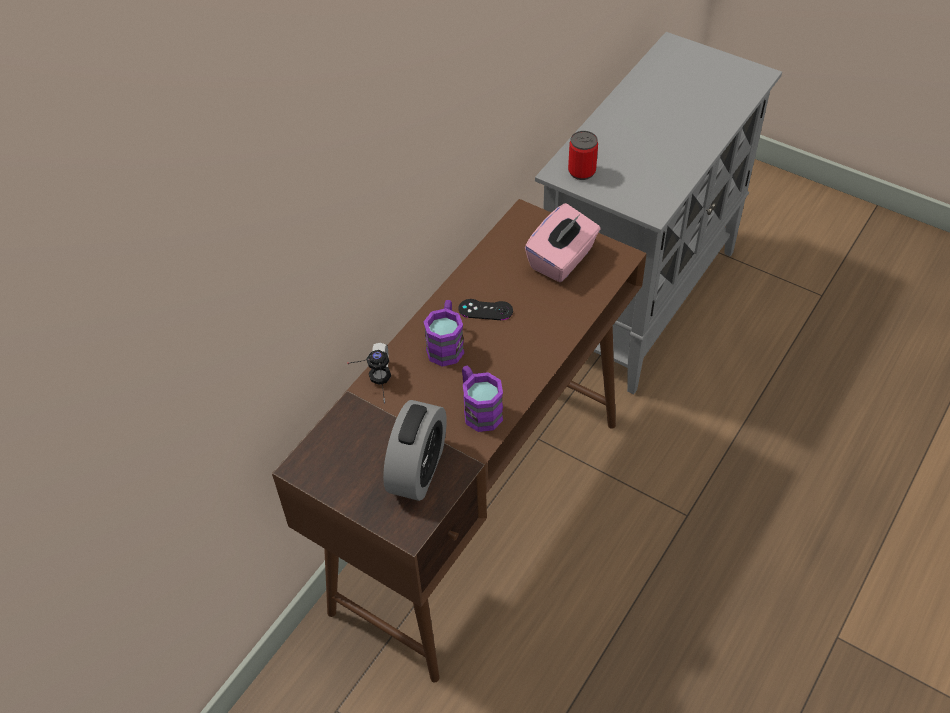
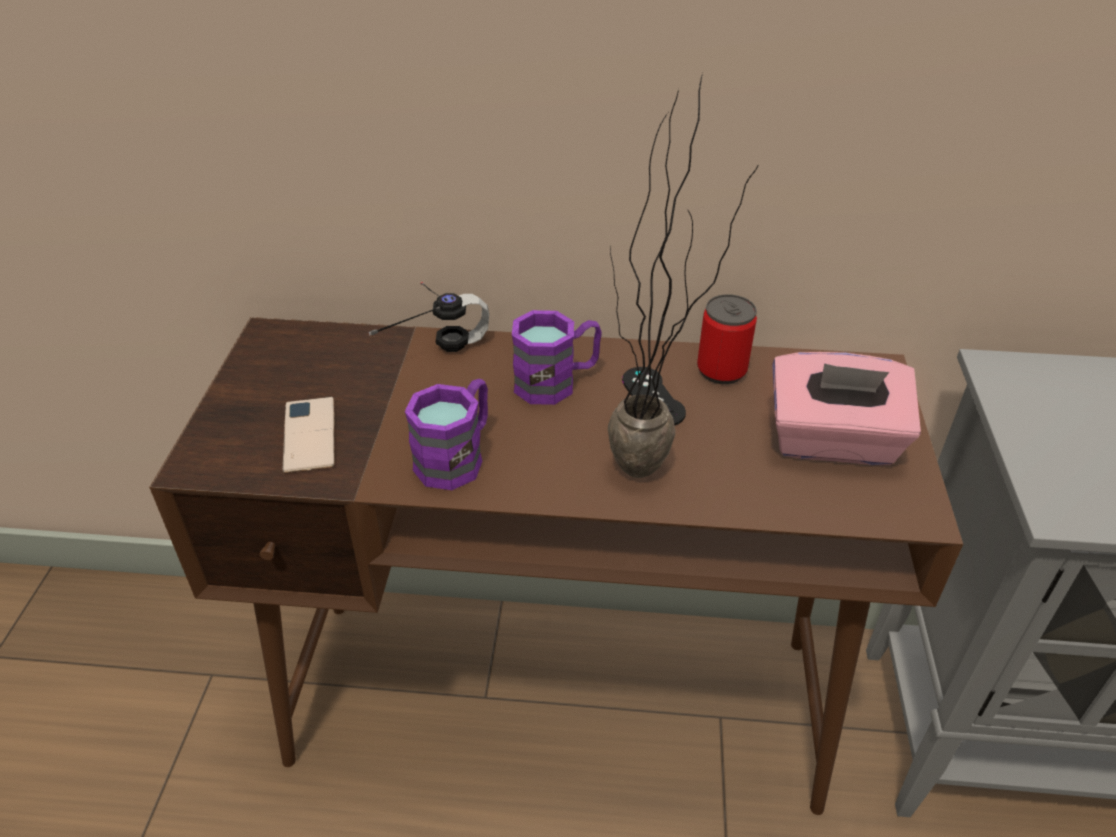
camera: 60 degrees right, 10 degrees down
(418, 470) = (309, 435): alarm clock -> phone
(545, 338) = (652, 480): none -> potted plant
(581, 171) = (1035, 392): can -> can (721, 370)

